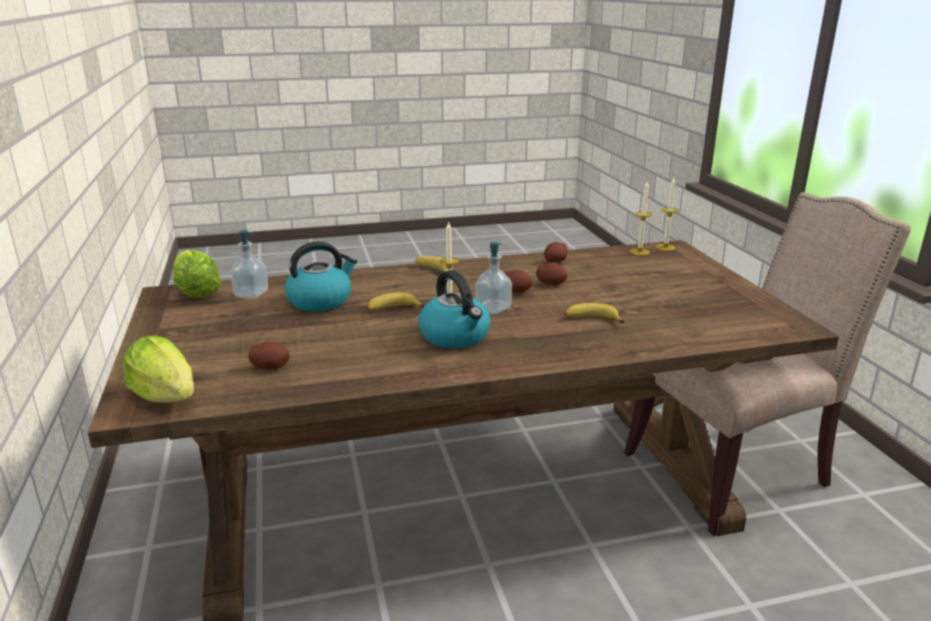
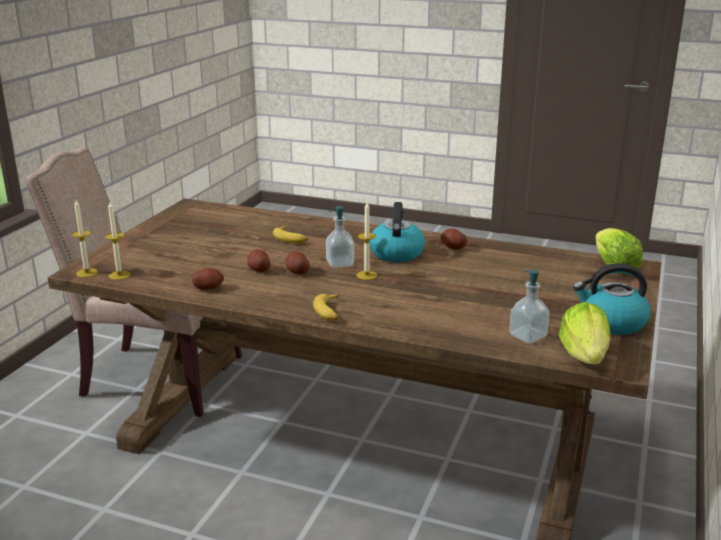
camera: 145 degrees left, 0 degrees up
(270, 367) = (539, 267): potato -> potato (453, 247)
(320, 300) = (466, 309): kettle -> kettle (611, 322)
(393, 309) = (414, 284): banana -> none

